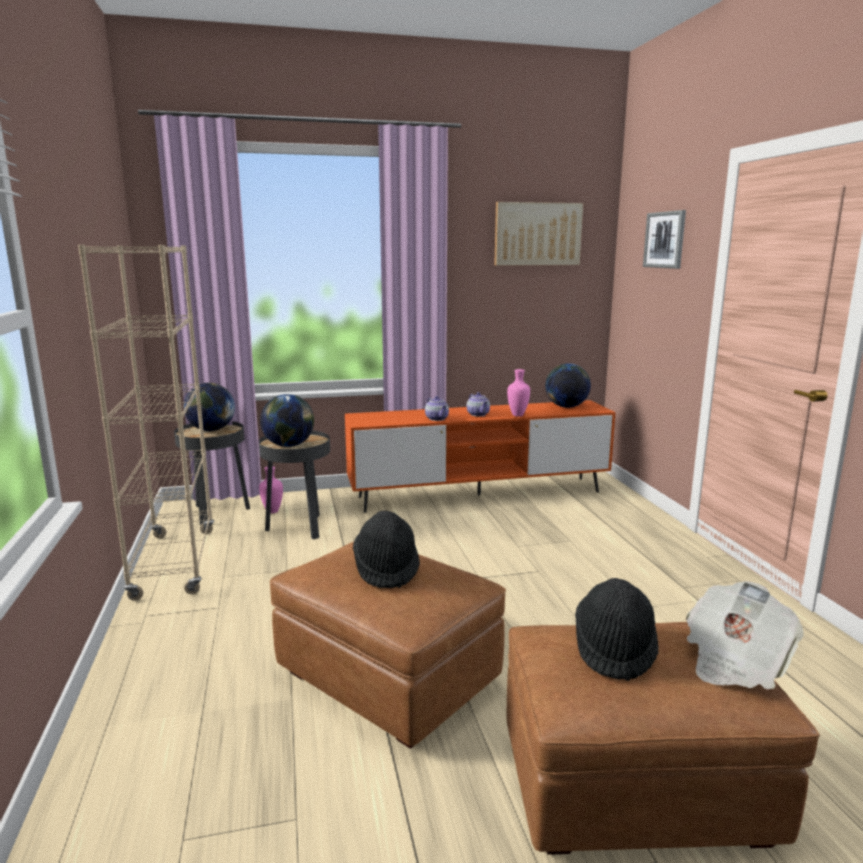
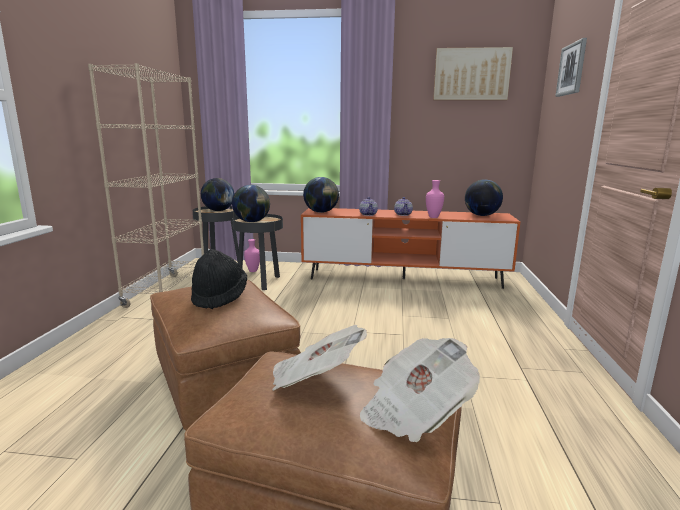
camera: 20 degrees right, 0 degrees up
(372, 420) = (321, 212): none -> globe
(614, 649) = (315, 379): black hat -> newspaper

